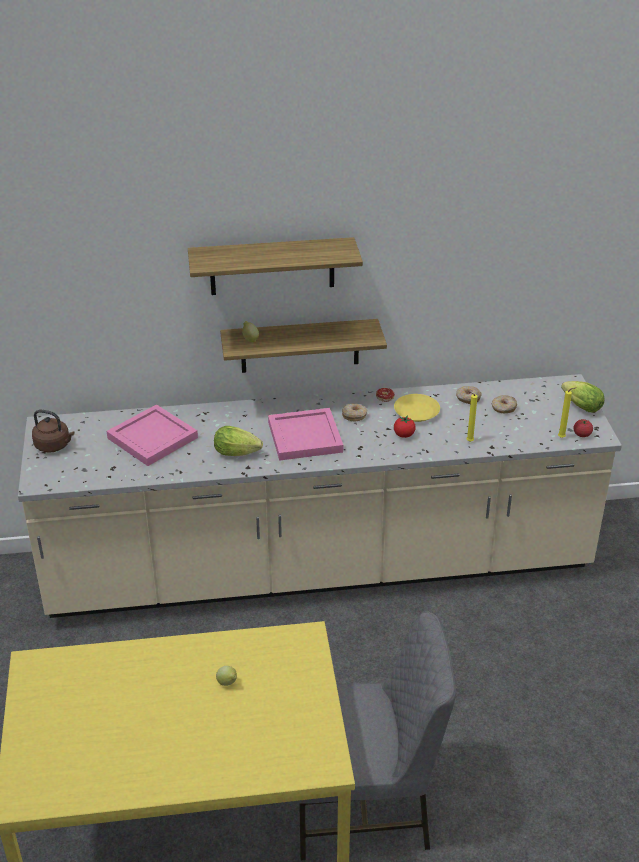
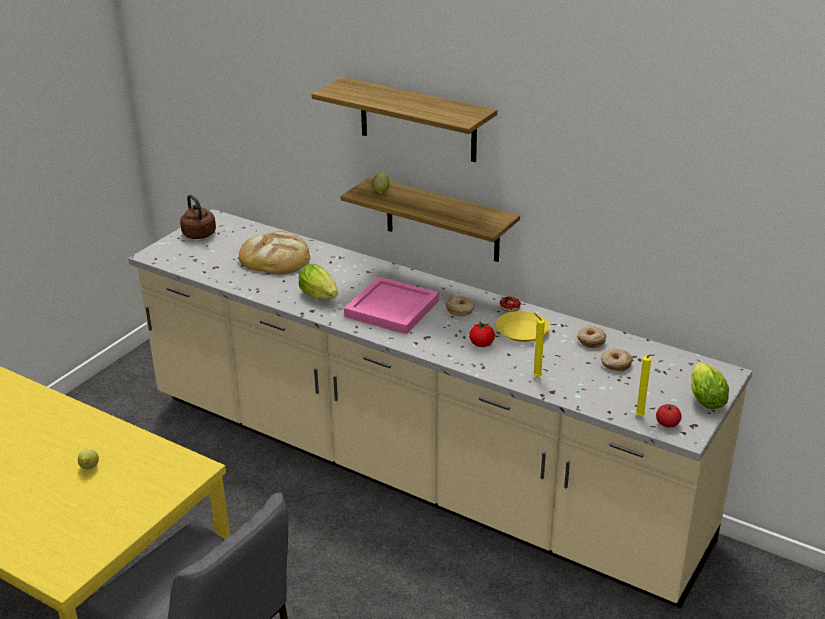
camera: 40 degrees right, 5 degrees down
(152, 437) = (275, 258): pink tray -> bread

